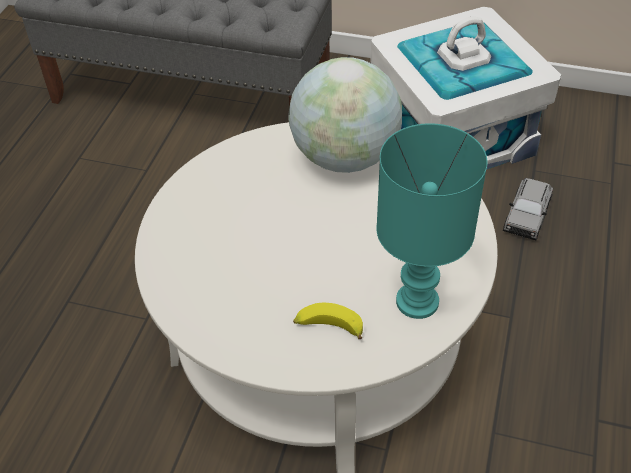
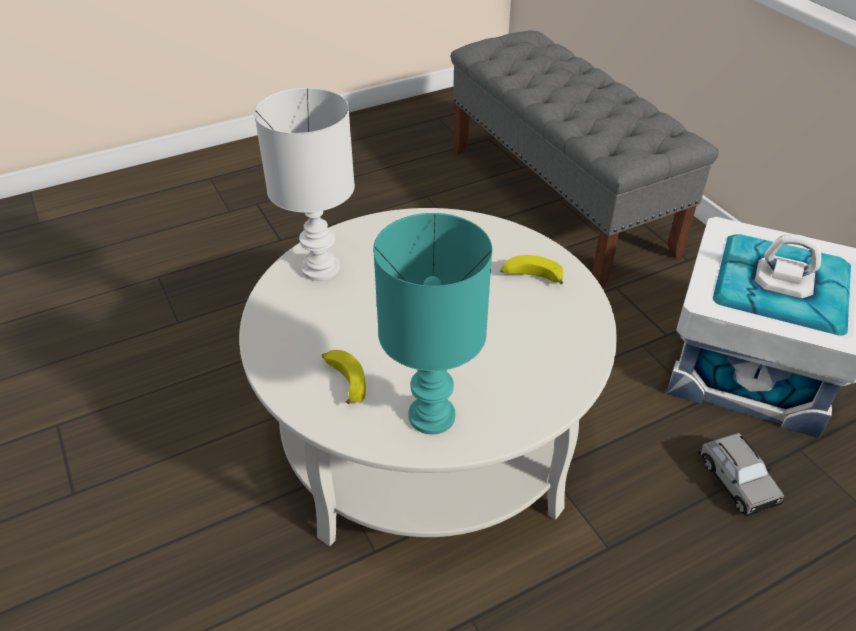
camera: 45 degrees right, 5 degrees down
(184, 262) = (319, 268): none -> white table lamp
(345, 158) = (530, 277): globe -> banana
(526, 217) = (736, 481): grey toy car -> grey toy car turned 90 degrees counterclockwise

